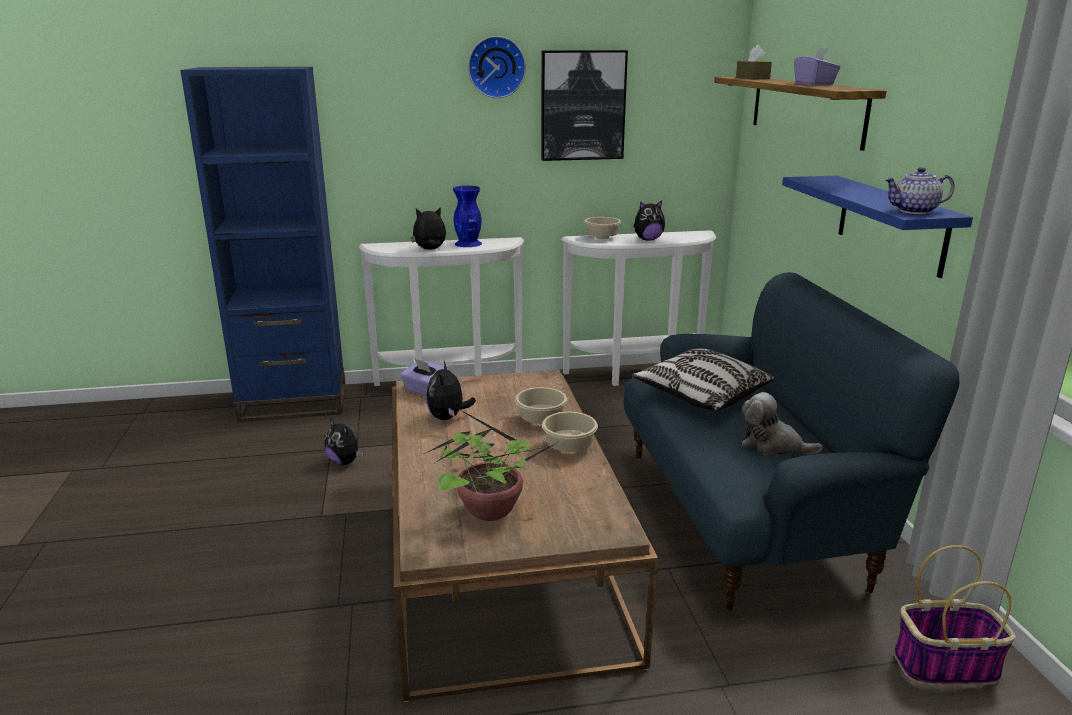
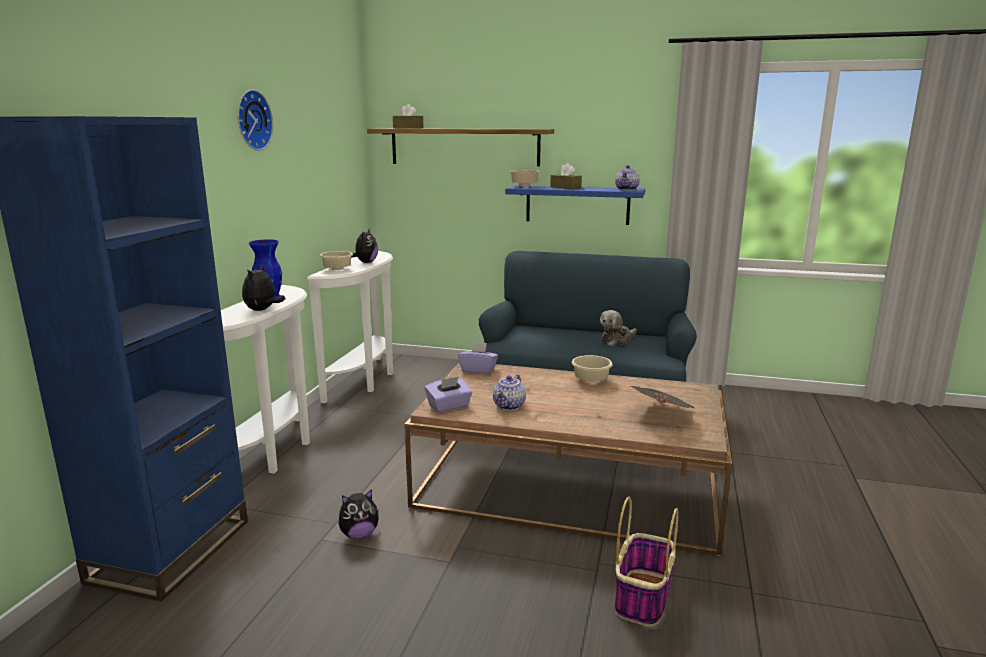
camera: 65 degrees left, 5 degrees down
(448, 418) = (509, 406): plush toy -> teapot
(488, 510) = (662, 415): potted plant -> newspaper
(539, 420) = (542, 380): beige bowl -> beige bowl (523, 186)
(582, 106) = (301, 155): picture -> none
(701, 395) = (538, 339): pillow -> none
(814, 84) = (491, 128): purple tissue box -> purple tissue box (478, 370)
(858, 190) = (565, 187): none -> brown tissue box
(946, 665) = (730, 400): basket -> basket (642, 597)

